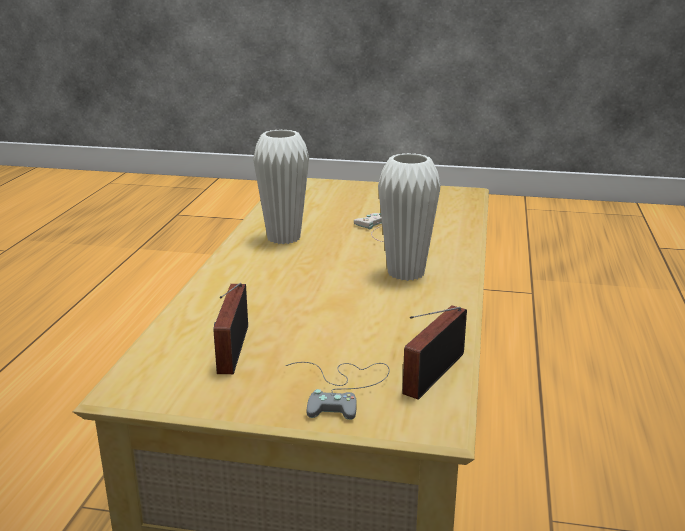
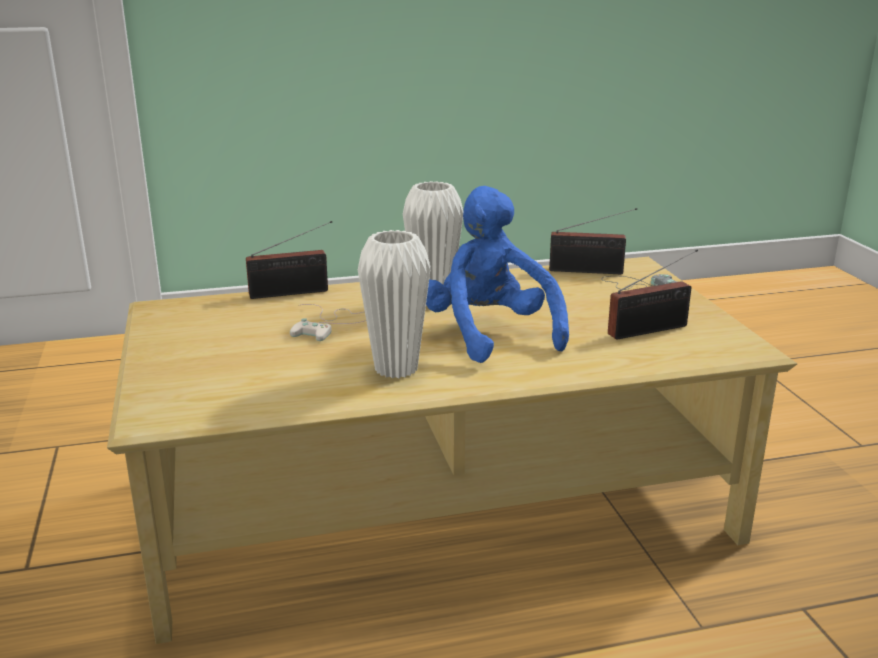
camera: 115 degrees left, 0 degrees up
(306, 278) = (490, 334): none -> blue plush toy
(467, 229) = (293, 292): none -> radio

